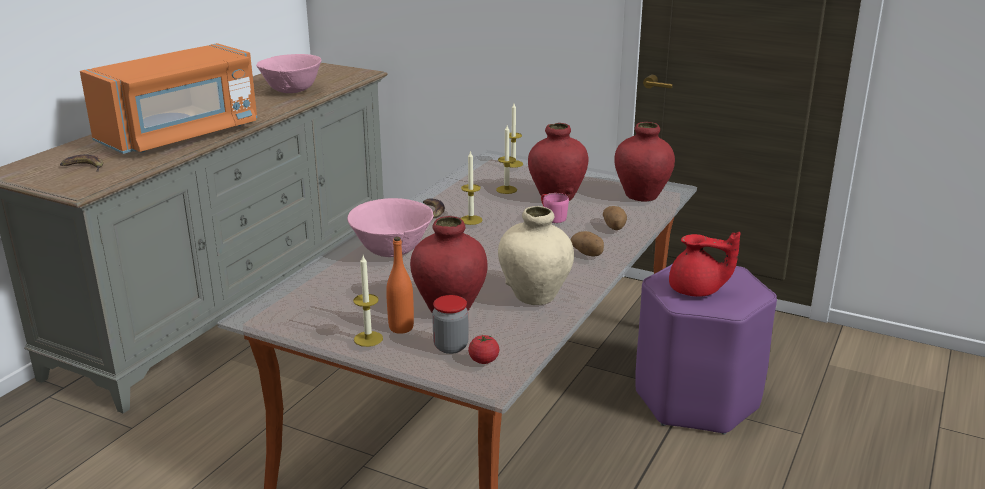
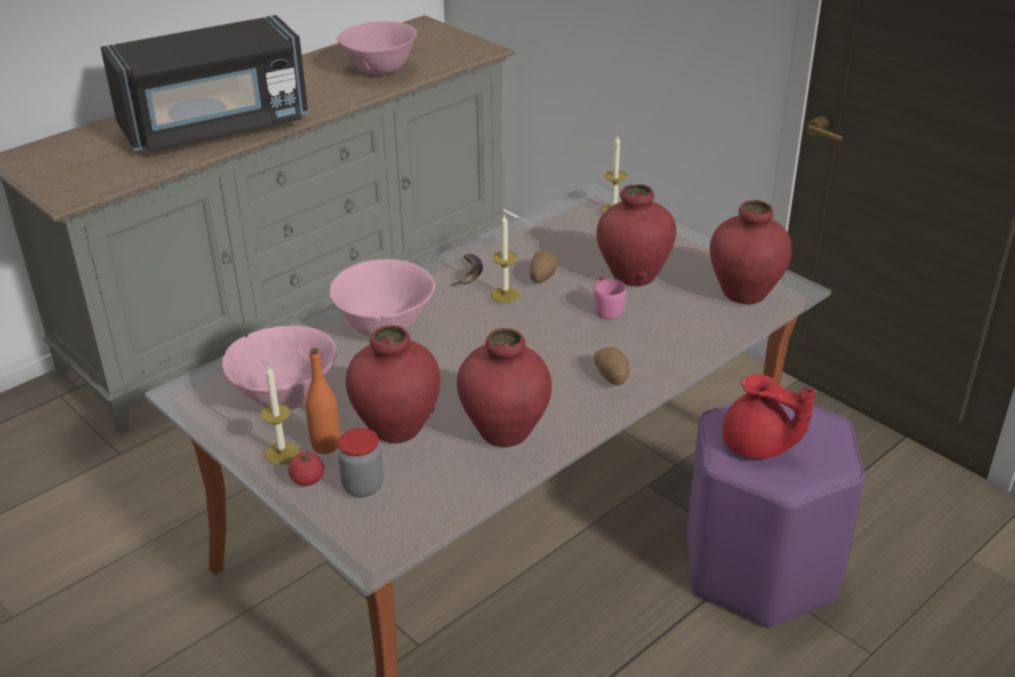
camera: 20 degrees right, 10 degrees up
(83, 167) = (90, 162): banana -> none
(181, 135) = (215, 127): orange microwave -> black microwave
(344, 305) = (286, 398): none -> pink bowl
(483, 360) = (386, 515): tomato -> tomato (307, 480)
(506, 190) = (578, 253): candle -> none
(534, 296) = (504, 432): beige vase -> red vase
(614, 227) = (674, 340): potato -> potato (542, 277)

